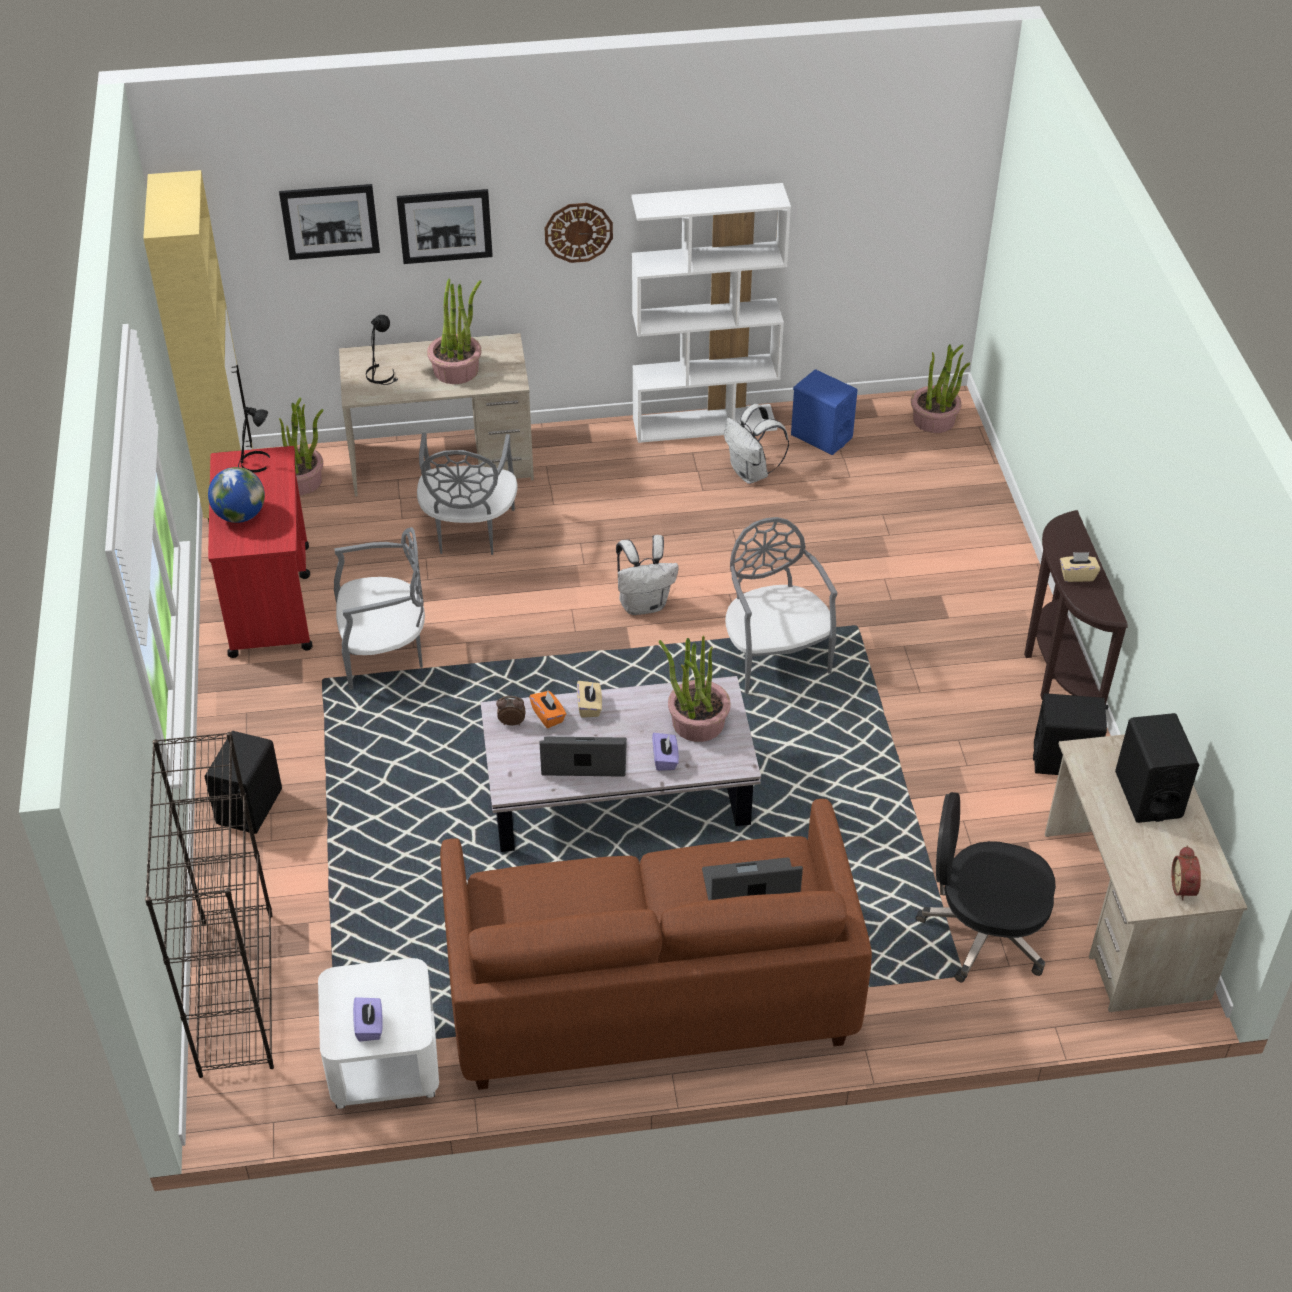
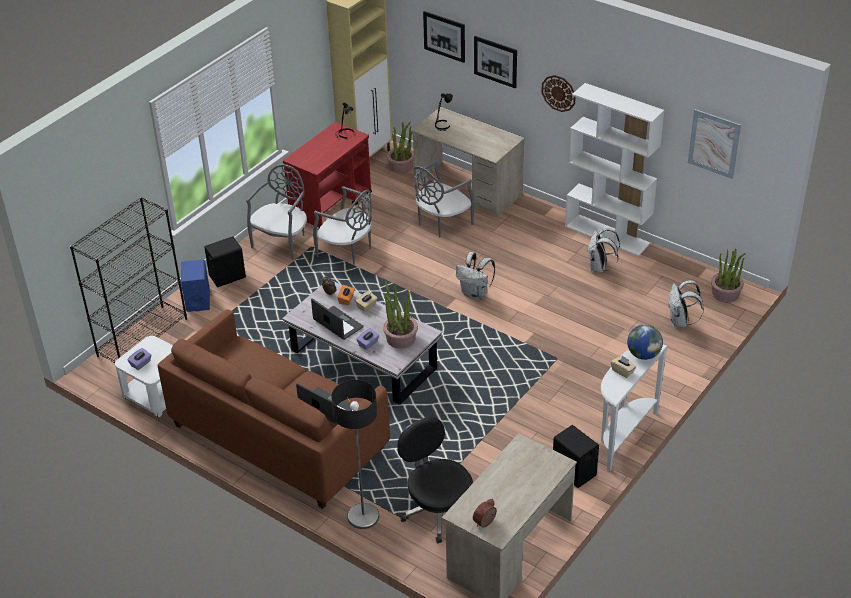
camera: 45 degrees right, 5 degrees down
(240, 515) = (314, 150): globe -> globe (643, 355)
(456, 370) = (476, 139): potted plant -> none
(775, 657) = (502, 348): grey chair -> grey chair (282, 242)
(821, 436) = (656, 270): blue speaker -> blue speaker (198, 300)
(870, 202) = (714, 143): none -> picture
(906, 1014) = (363, 516): none -> floor lamp
(932, 487) = (680, 322): none -> white backpack
(1055, 675) = (622, 436): brown console table -> white console table
(1148, 794) = (525, 478): black speaker -> none

